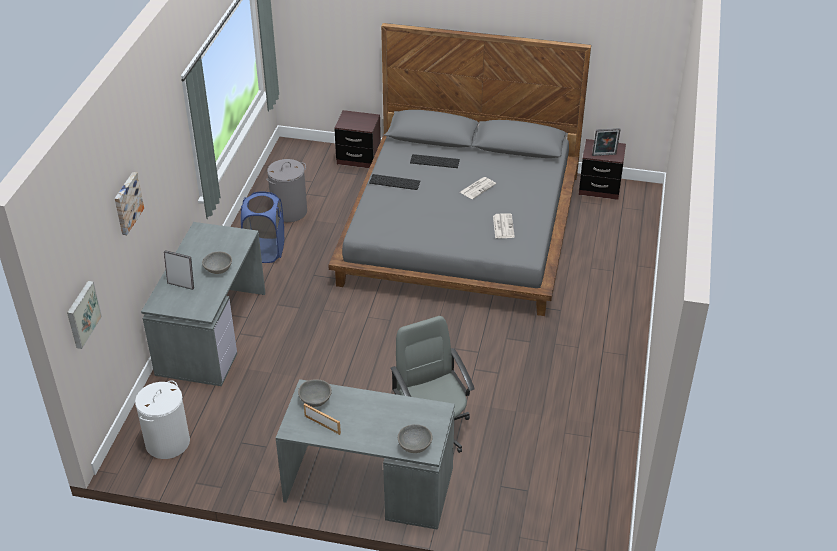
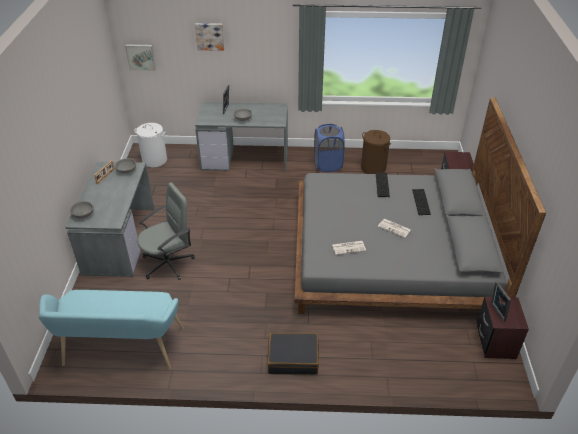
camera: 80 degrees right, 0 degrees up
(289, 212) = (373, 168): grey laundry basket -> brown laundry basket
(585, 478) = (121, 351): none -> turquoise bench
(609, 328) = (293, 358): none -> black suitcase

